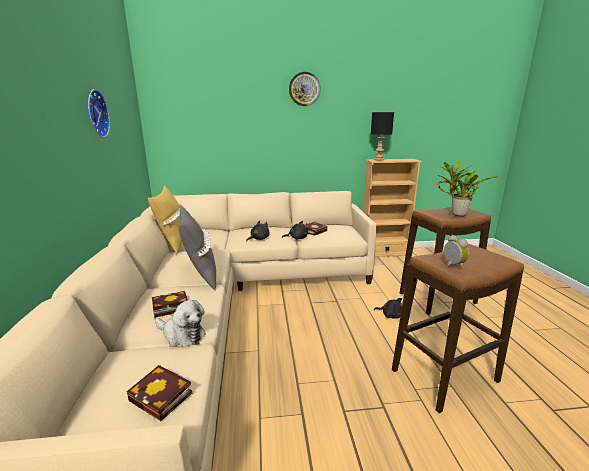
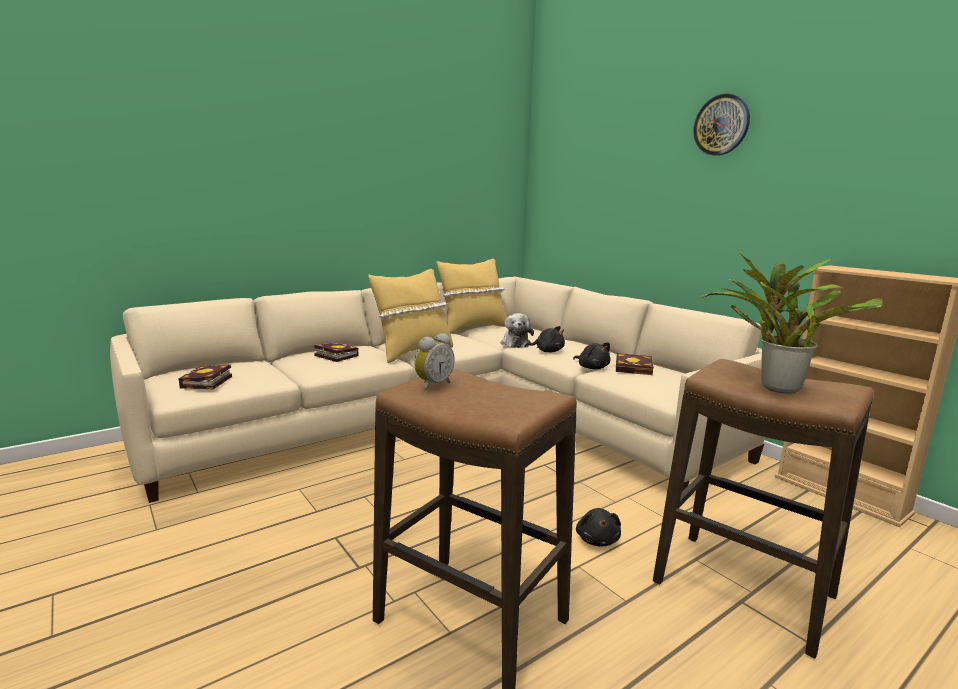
camera: 60 degrees right, 5 degrees down
(95, 113) = (413, 168): wall clock -> none
(182, 335) = (298, 371): plush toy -> plush toy (515, 343)
(200, 276) = (413, 352): grey pillow -> yellow pillow
(379, 159) = (850, 268): black table lamp -> none

